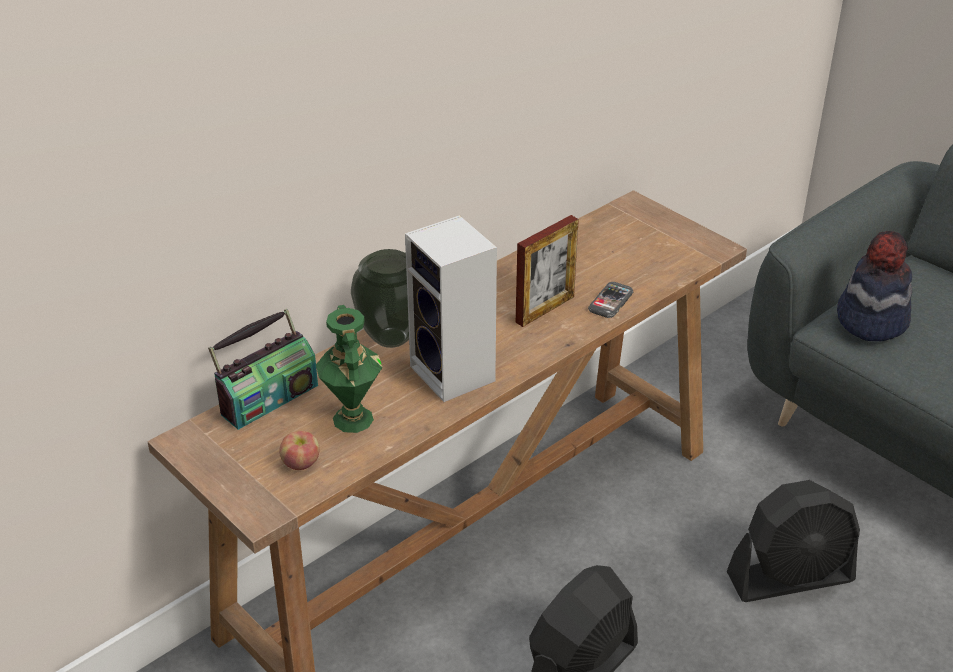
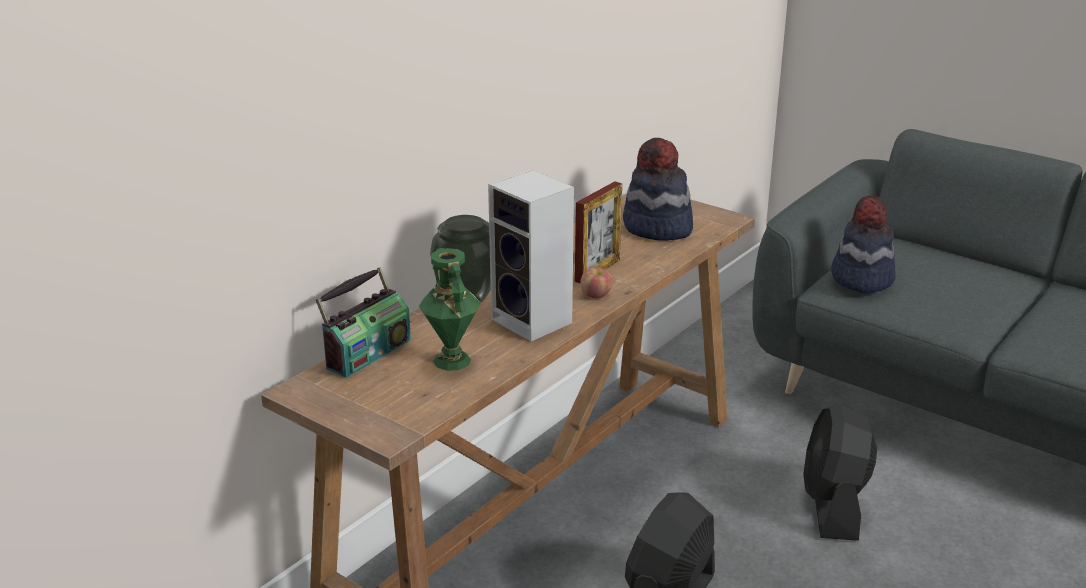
camera: 10 degrees left, 10 degrees down
(301, 464) = (415, 396): apple -> apple (596, 295)
(610, 301) = (653, 261): phone -> none
(629, 254) = (657, 228): none -> hat
(791, 577) = (833, 506): black fan -> black fan turned 120 degrees clockwise

